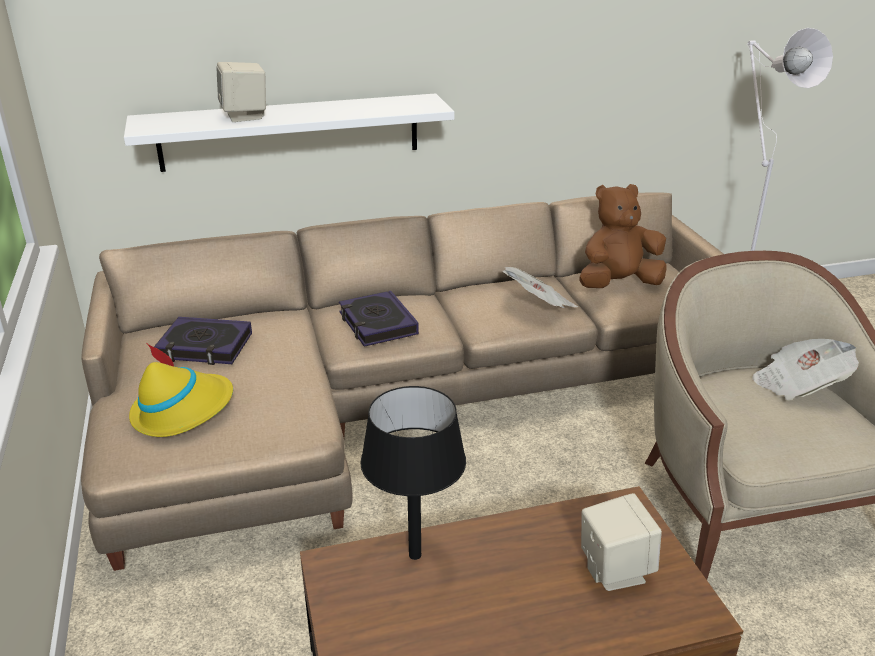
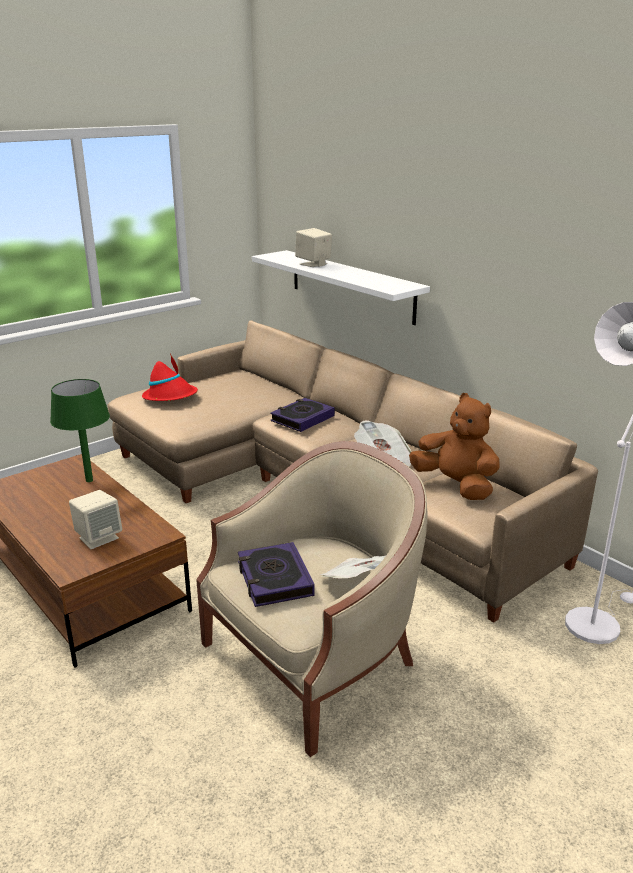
camera: 65 degrees right, 5 degrees down
(182, 410) = (170, 397): yellow hat -> red hat
(205, 347) = (234, 385): book -> book (274, 579)
(415, 555) = (89, 480): black table lamp -> green table lamp

